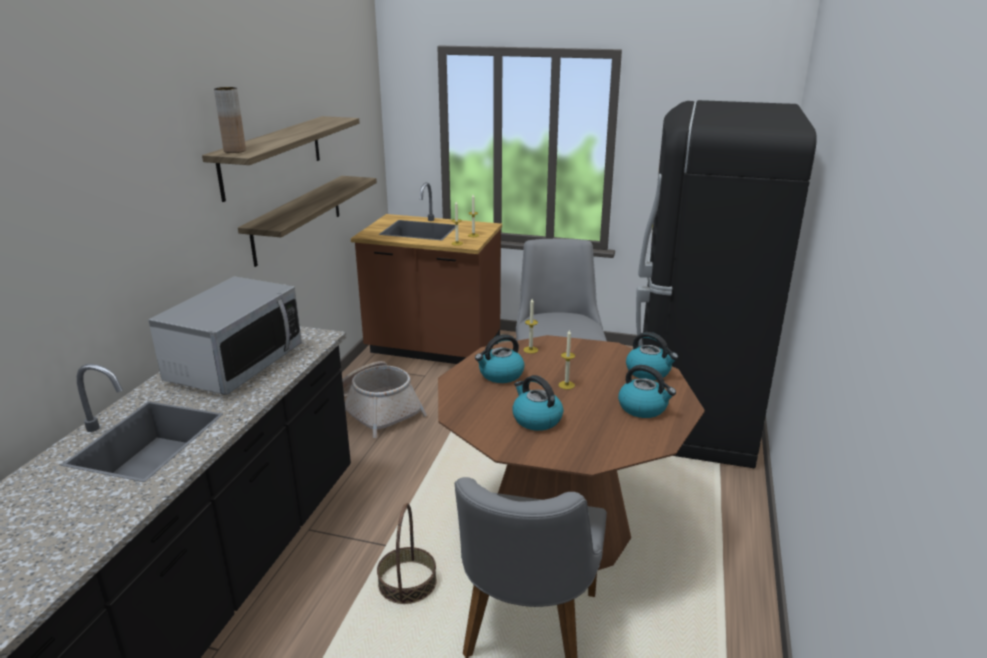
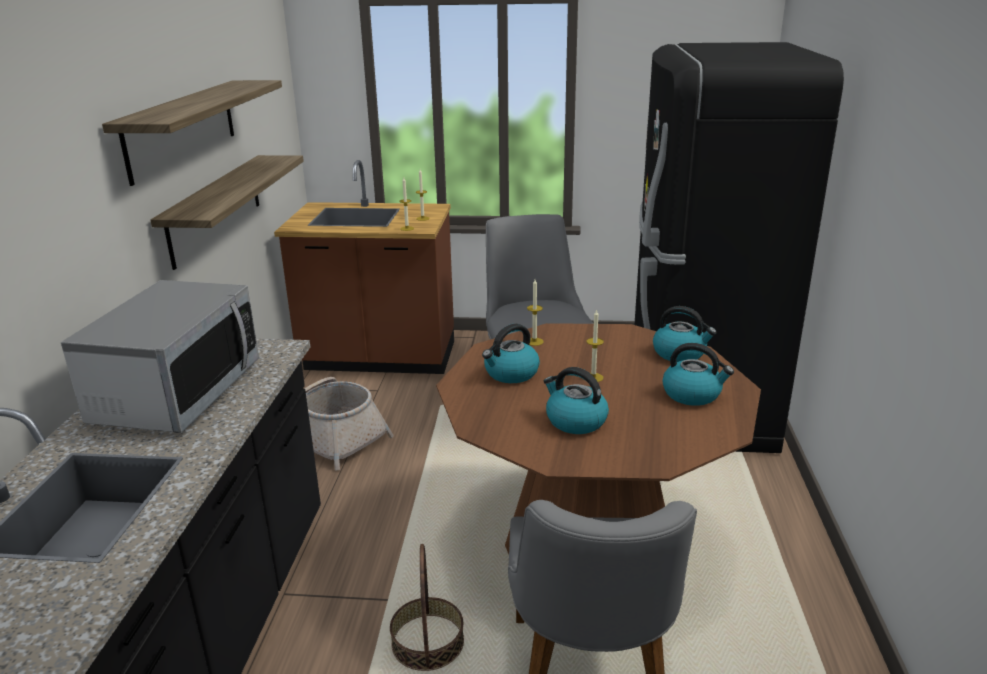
camera: 10 degrees left, 0 degrees up
(235, 151) = (145, 117): brown vase -> none

